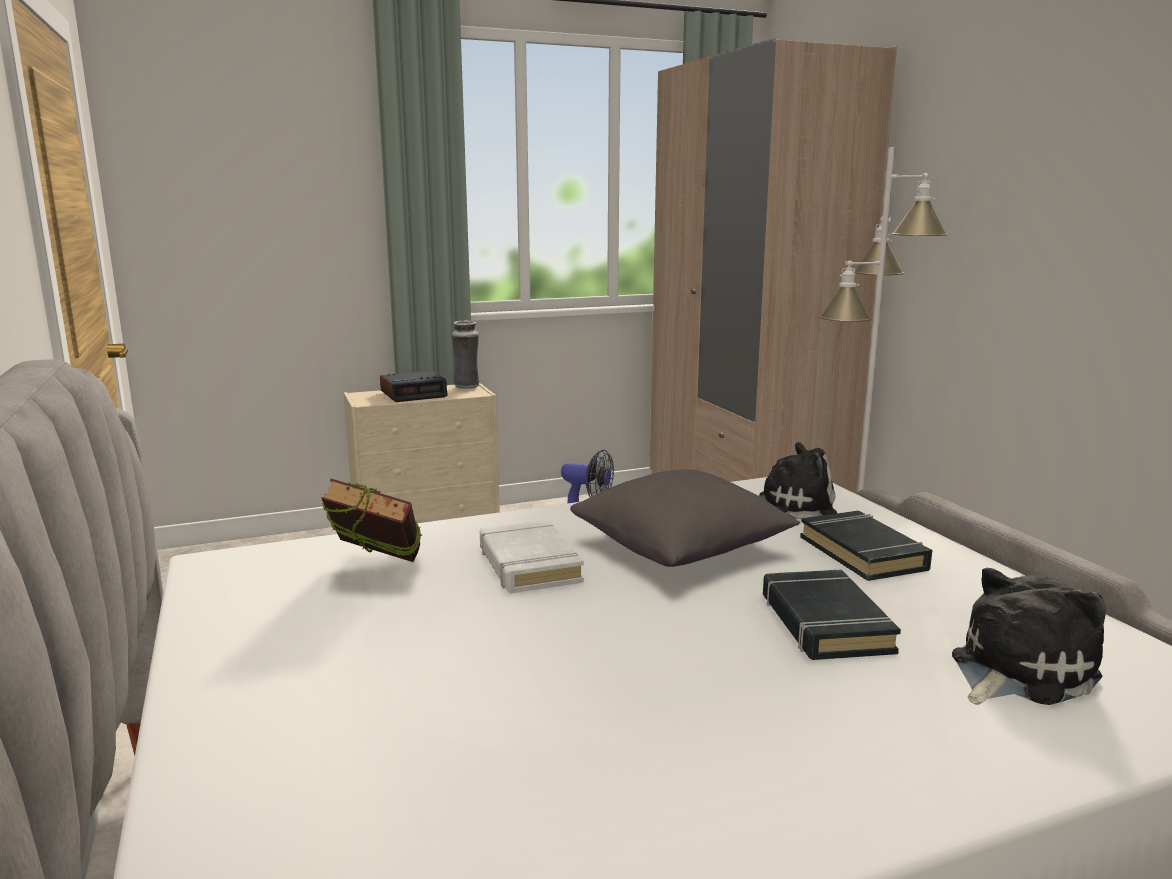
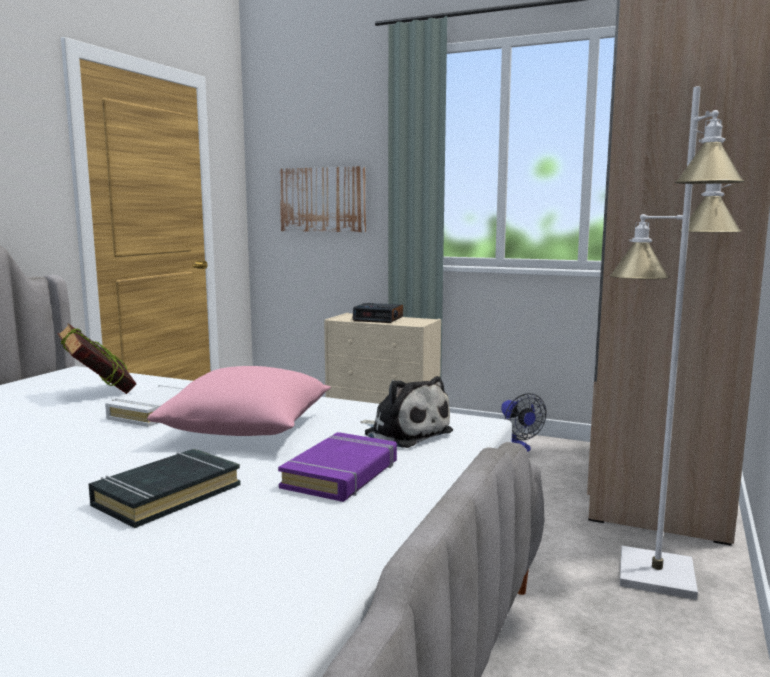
camera: 45 degrees right, 5 degrees down
(264, 231) = (323, 199): none -> picture
(467, 387) = (421, 320): vase -> none
(681, 549) = (248, 431): grey pillow -> pink pillow
(863, 553) = (341, 474): black book -> purple book
(1016, 670) = (153, 577): plush toy -> none

